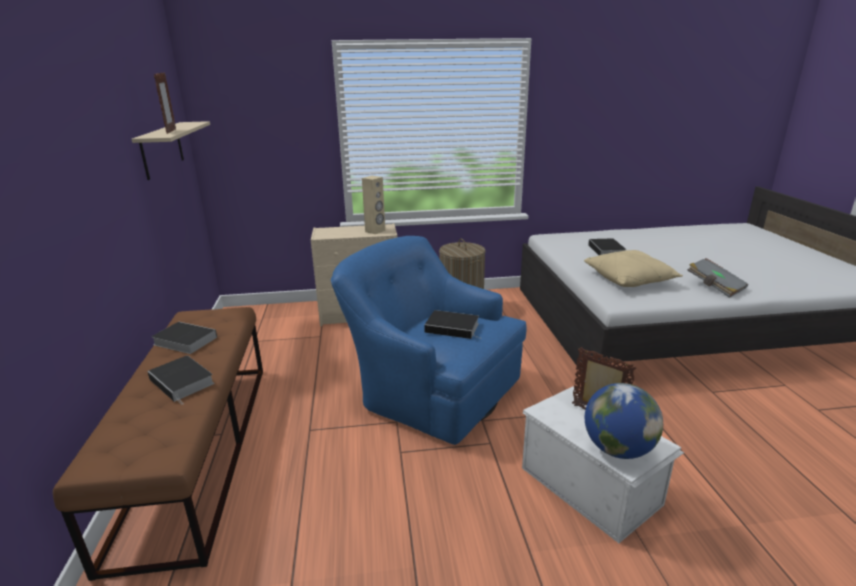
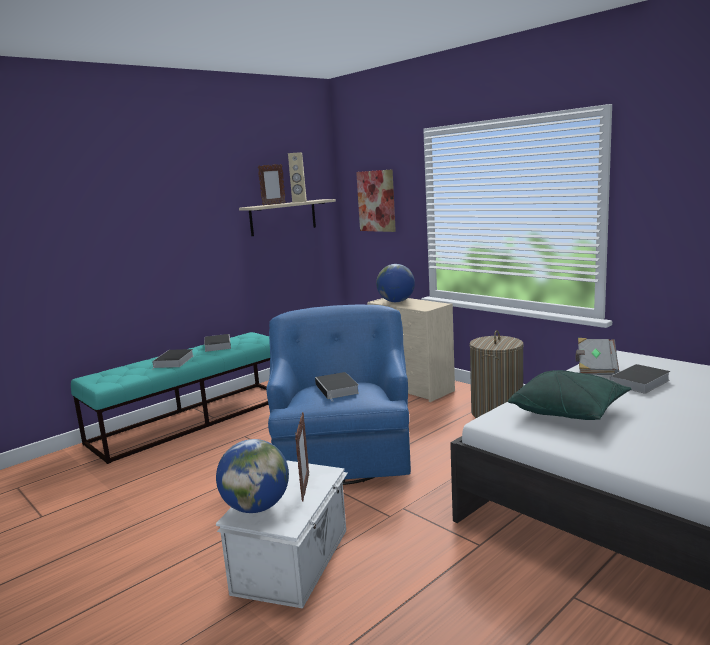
camera: 55 degrees right, 10 degrees down
(198, 449) = (193, 419): brown bench -> turquoise bench
(261, 122) = (376, 201): none -> picture
(339, 232) = (396, 301): none -> globe
(375, 231) = (421, 306): beige speaker -> beige speaker (299, 201)
(629, 279) = (569, 411): beige pillow -> green pillow
(714, 287) = (654, 454): grey book -> grey book (595, 367)

